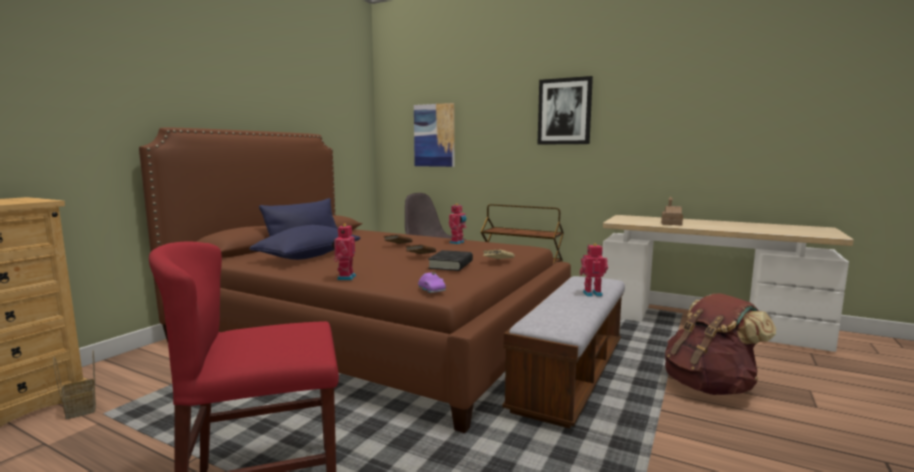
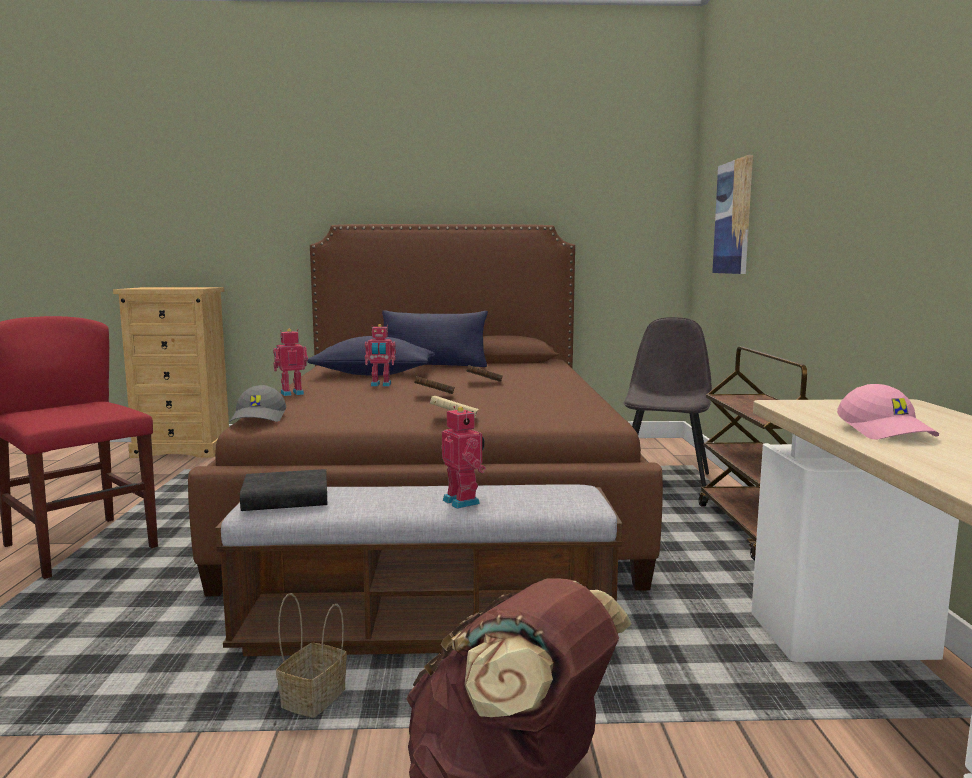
camera: 60 degrees right, 0 degrees up
(81, 409) = (188, 463): basket -> basket (313, 701)
(432, 290) = (260, 417): purple toy car -> grey cap
(451, 265) = (391, 406): black book -> black book (286, 499)
(457, 243) = (555, 394): toy robot -> toy robot (381, 385)
(564, 111) = (867, 145): picture -> none
(671, 223) = (886, 431): toy house -> pink cap

